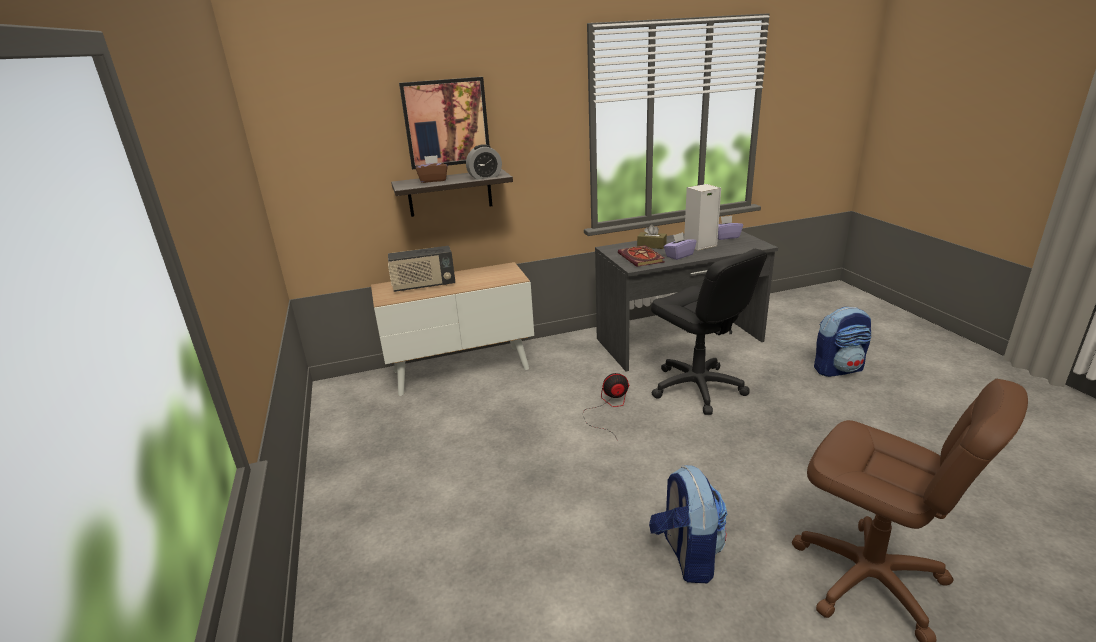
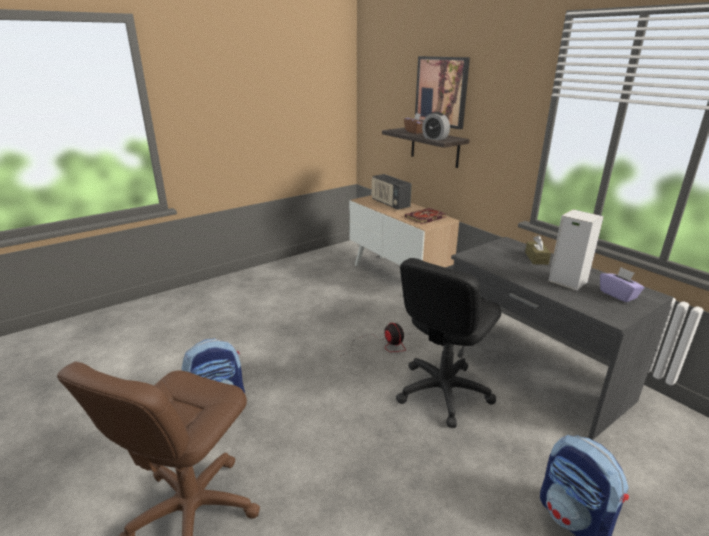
camera: 70 degrees right, 0 degrees up
(642, 258) = (494, 257): book -> book (425, 217)
(679, 255) = (520, 273): purple tissue box -> none

